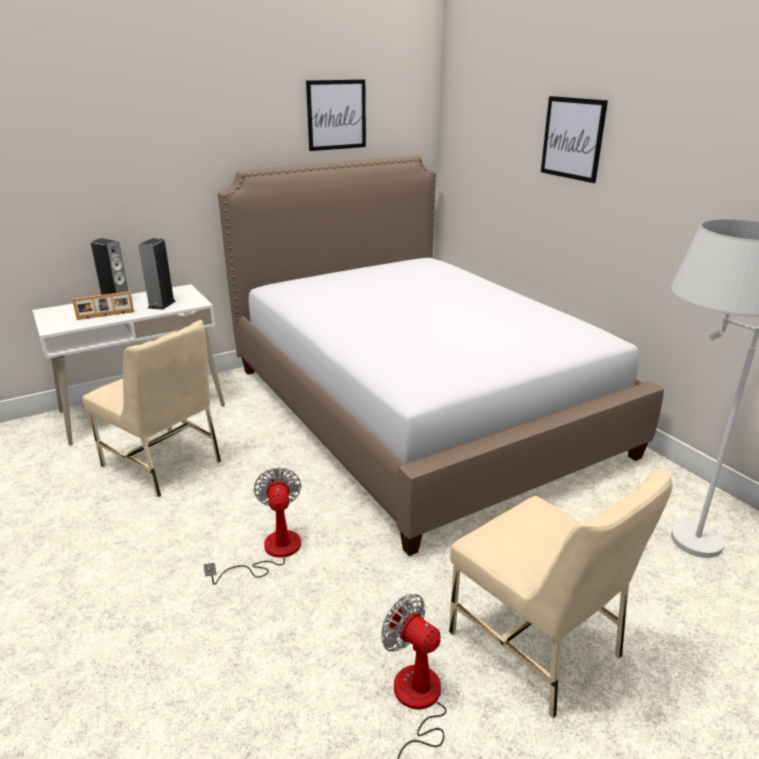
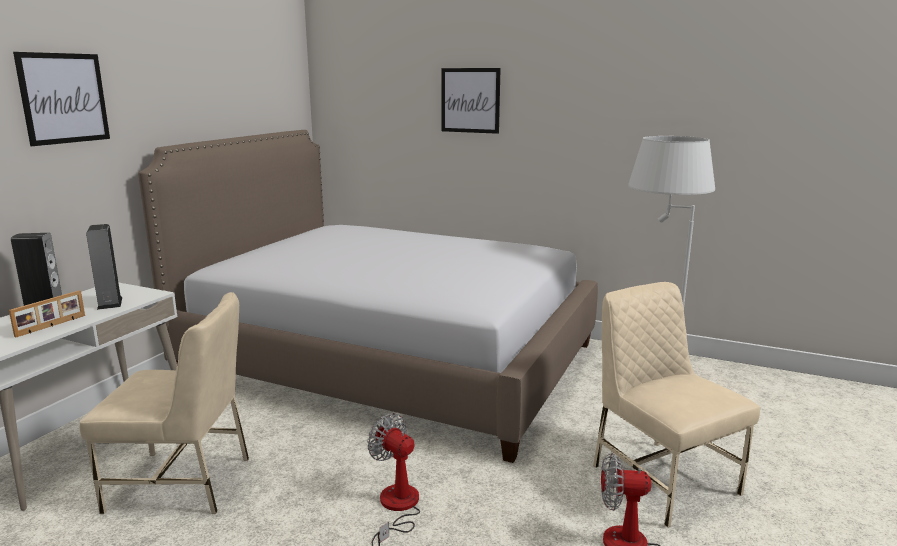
camera: 35 degrees left, 10 degrees down
(336, 115) = (233, 91): picture -> picture (64, 98)
(537, 644) = (661, 478): beige chair -> beige chair turned 135 degrees counterclockwise

